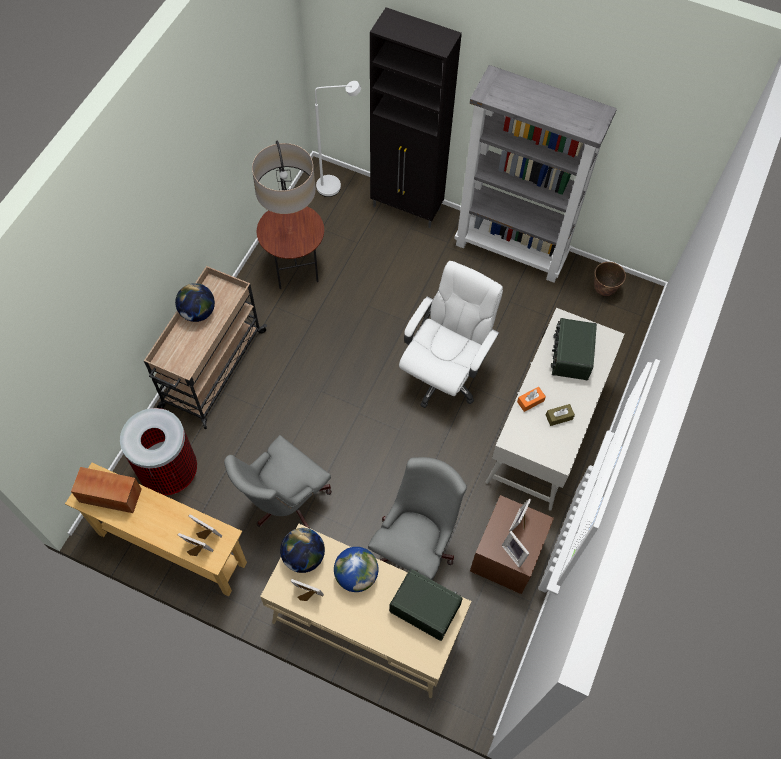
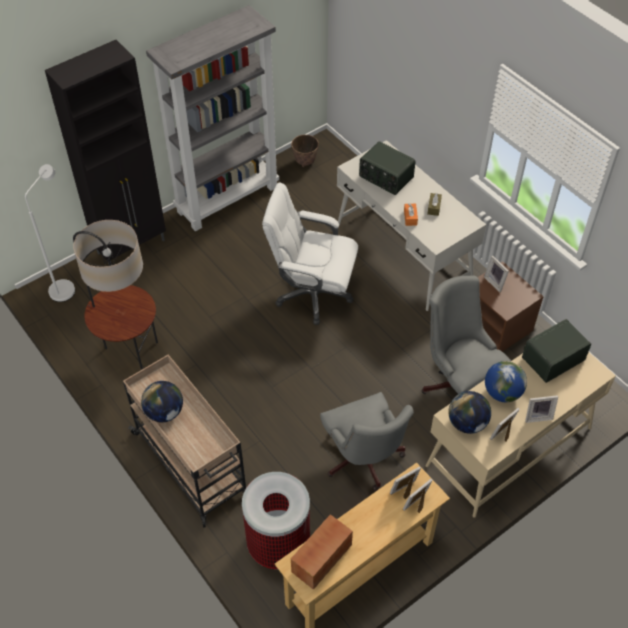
camera: 60 degrees left, 10 degrees down
(443, 374) = (312, 294): white office chair -> white office chair turned 45 degrees counterclockwise
(515, 553) = (519, 297): picture frame -> picture frame (537, 416)

